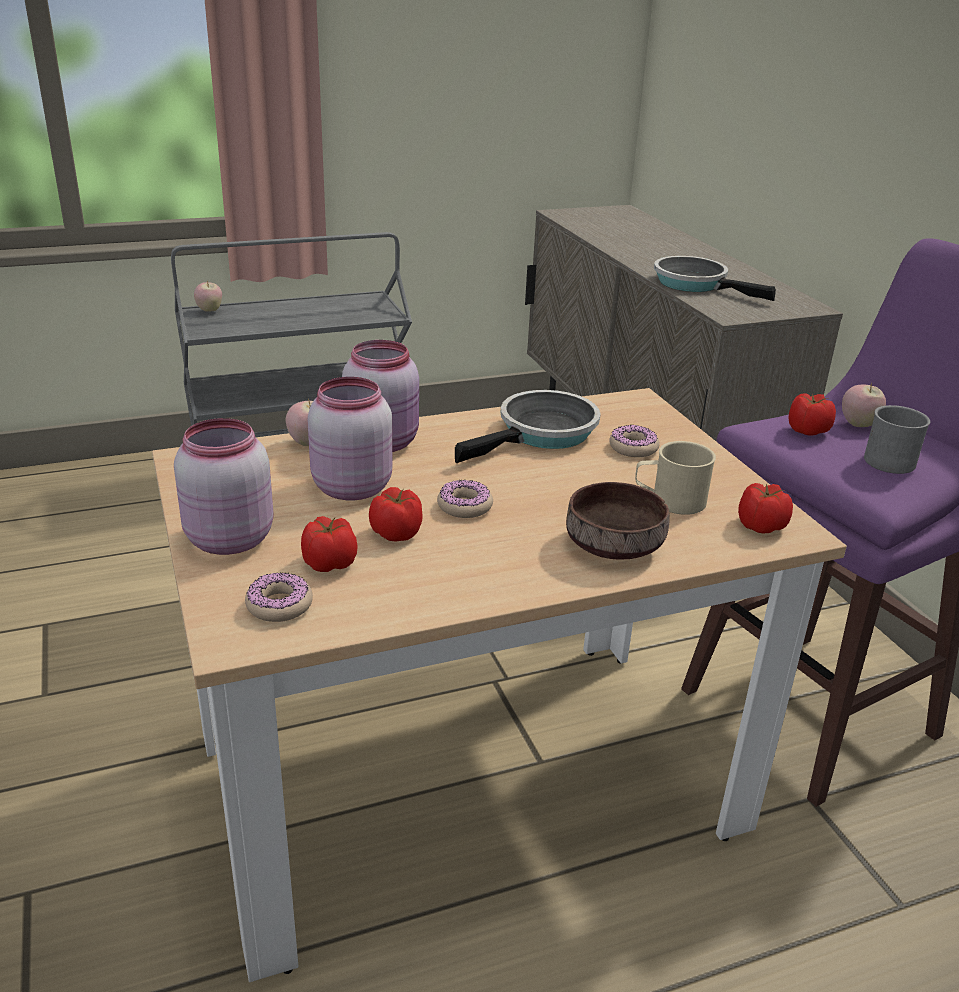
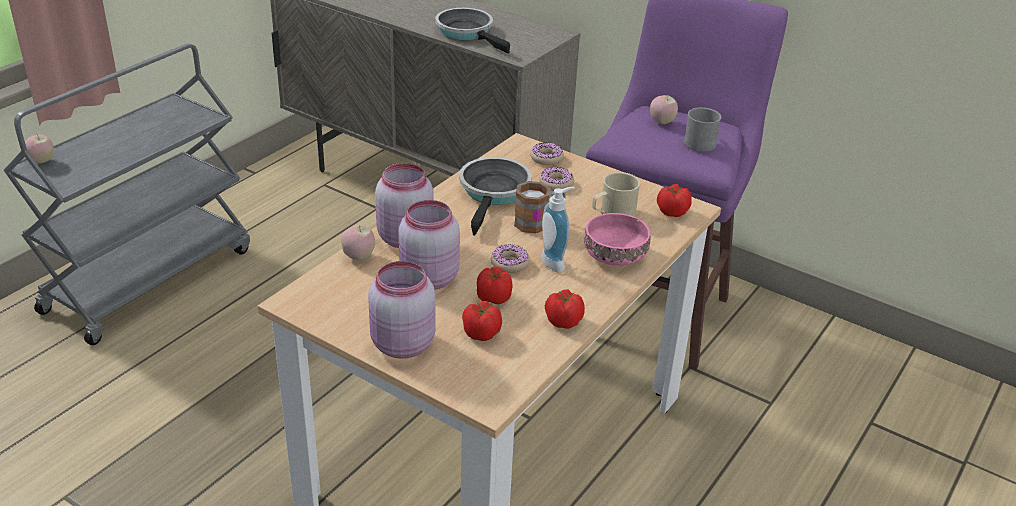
camera: 35 degrees left, 5 degrees up
(279, 605) = (487, 370): donut -> donut (546, 158)
(524, 525) = (556, 262): none -> soap dispenser
(557, 478) = (538, 222): none -> mug
(611, 544) = (613, 255): brown bowl -> pink bowl
(695, 284) = (468, 33): frying pan -> frying pan turned 45 degrees clockwise
(807, 430) = (640, 136): tomato -> tomato (563, 321)

